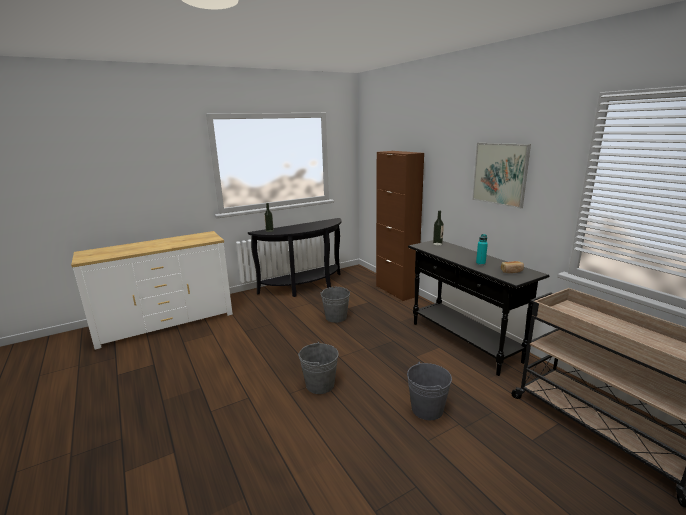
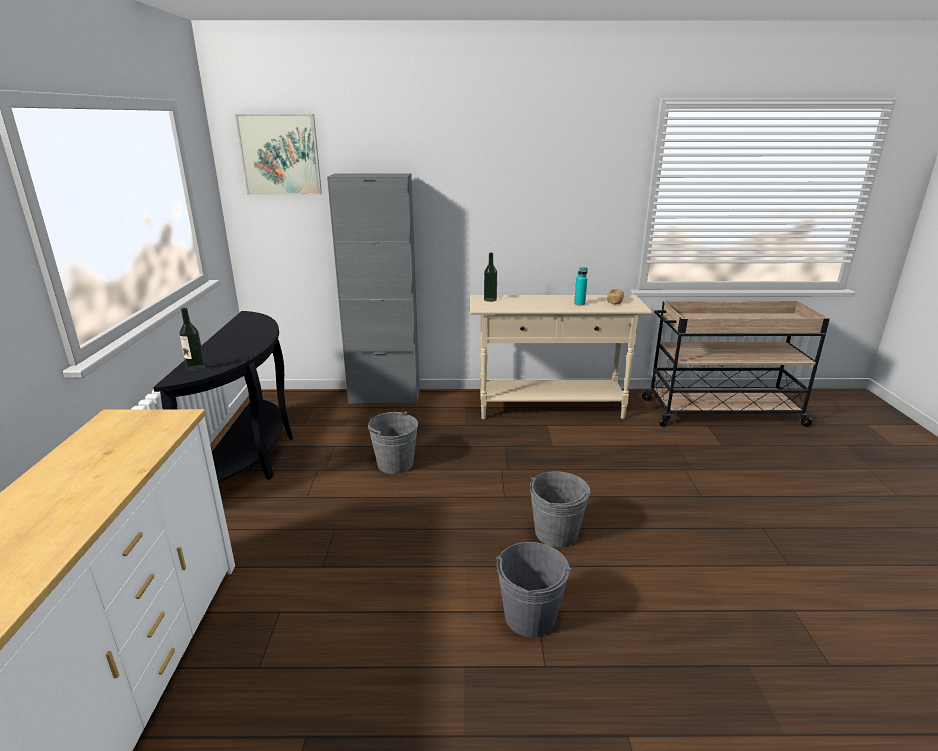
camera: 60 degrees left, 5 degrees up
(396, 291) = (384, 397): brown cabinet -> grey cabinet
(427, 409) = (652, 476): grey bucket -> grey bucket (530, 616)
(464, 342) = (551, 408): black console table -> beige console table
(500, 174) = (546, 193): picture -> picture (280, 155)

